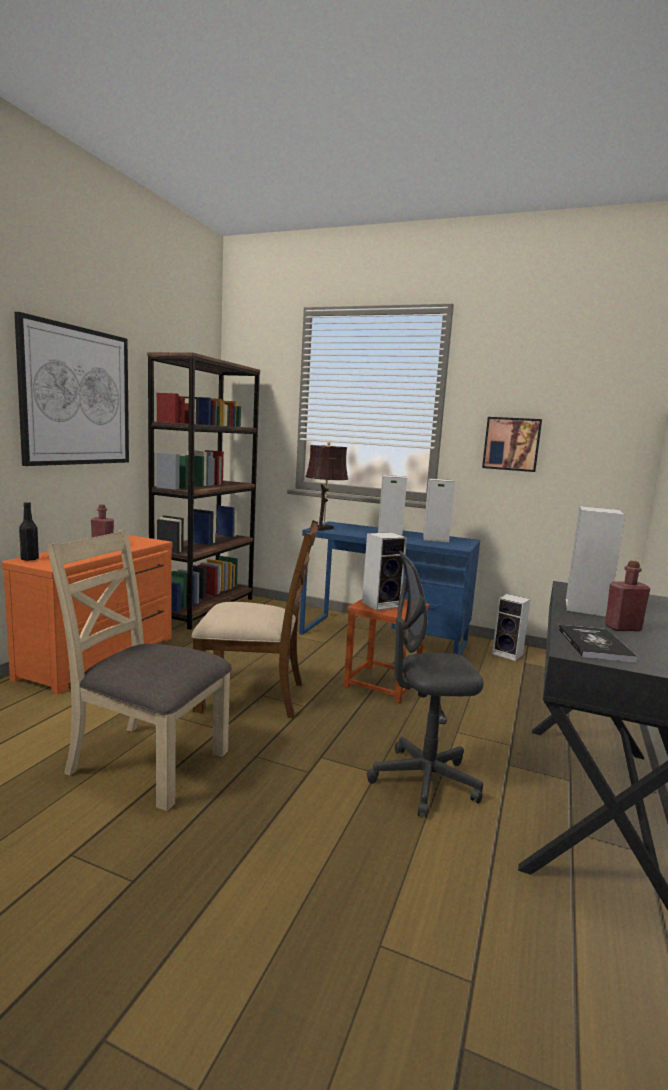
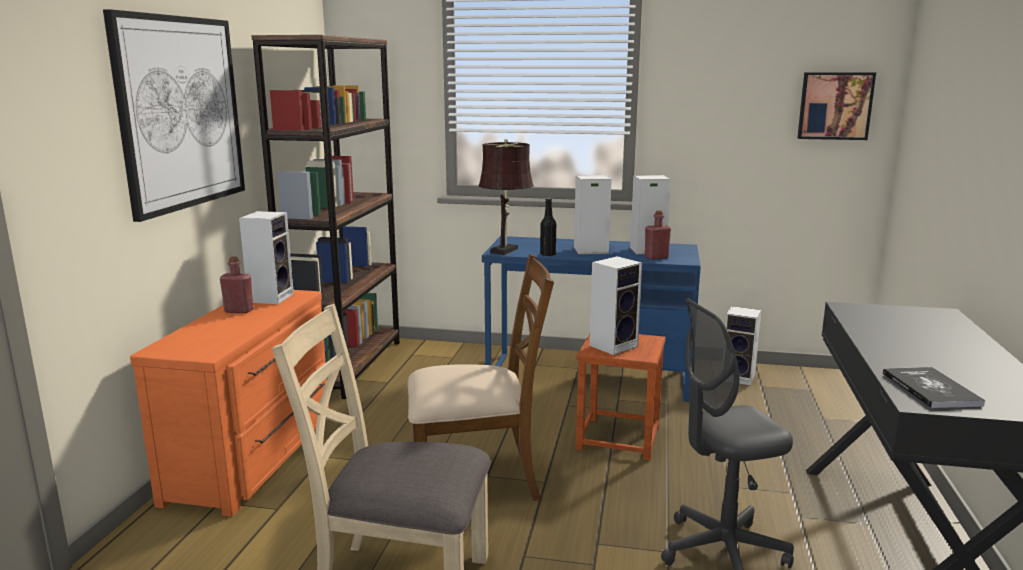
camera: 10 degrees left, 5 degrees up
(29, 559) = (165, 347): black bottle -> black bottle (548, 254)
(511, 444) = (726, 123): picture -> picture (835, 105)
(584, 607) = (884, 337): speaker -> speaker (271, 297)
(622, 628) = (940, 361): red bottle -> red bottle (656, 257)

